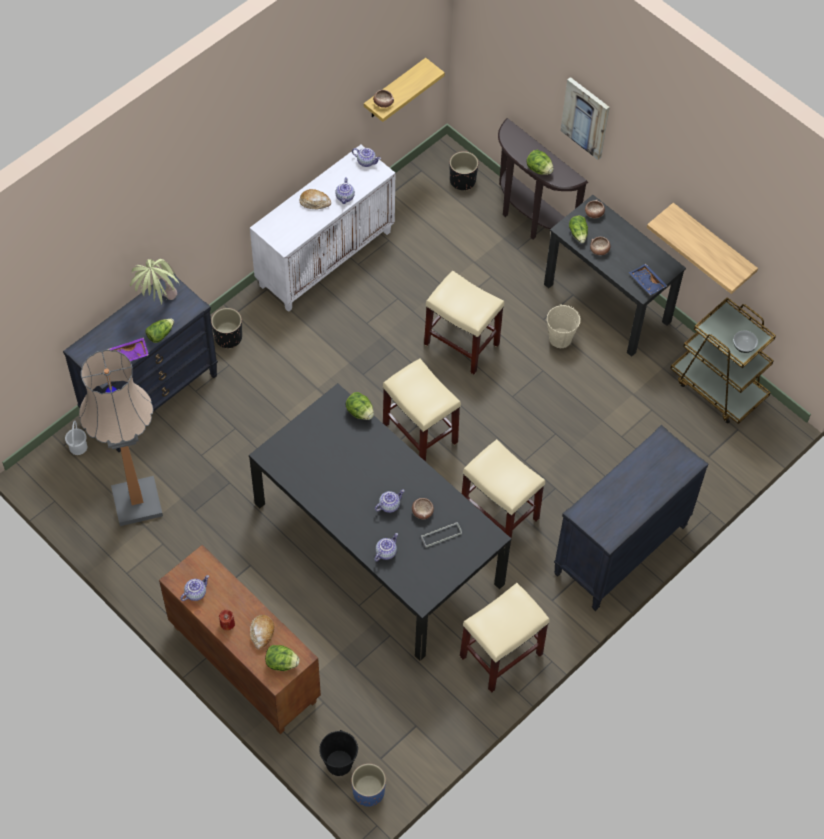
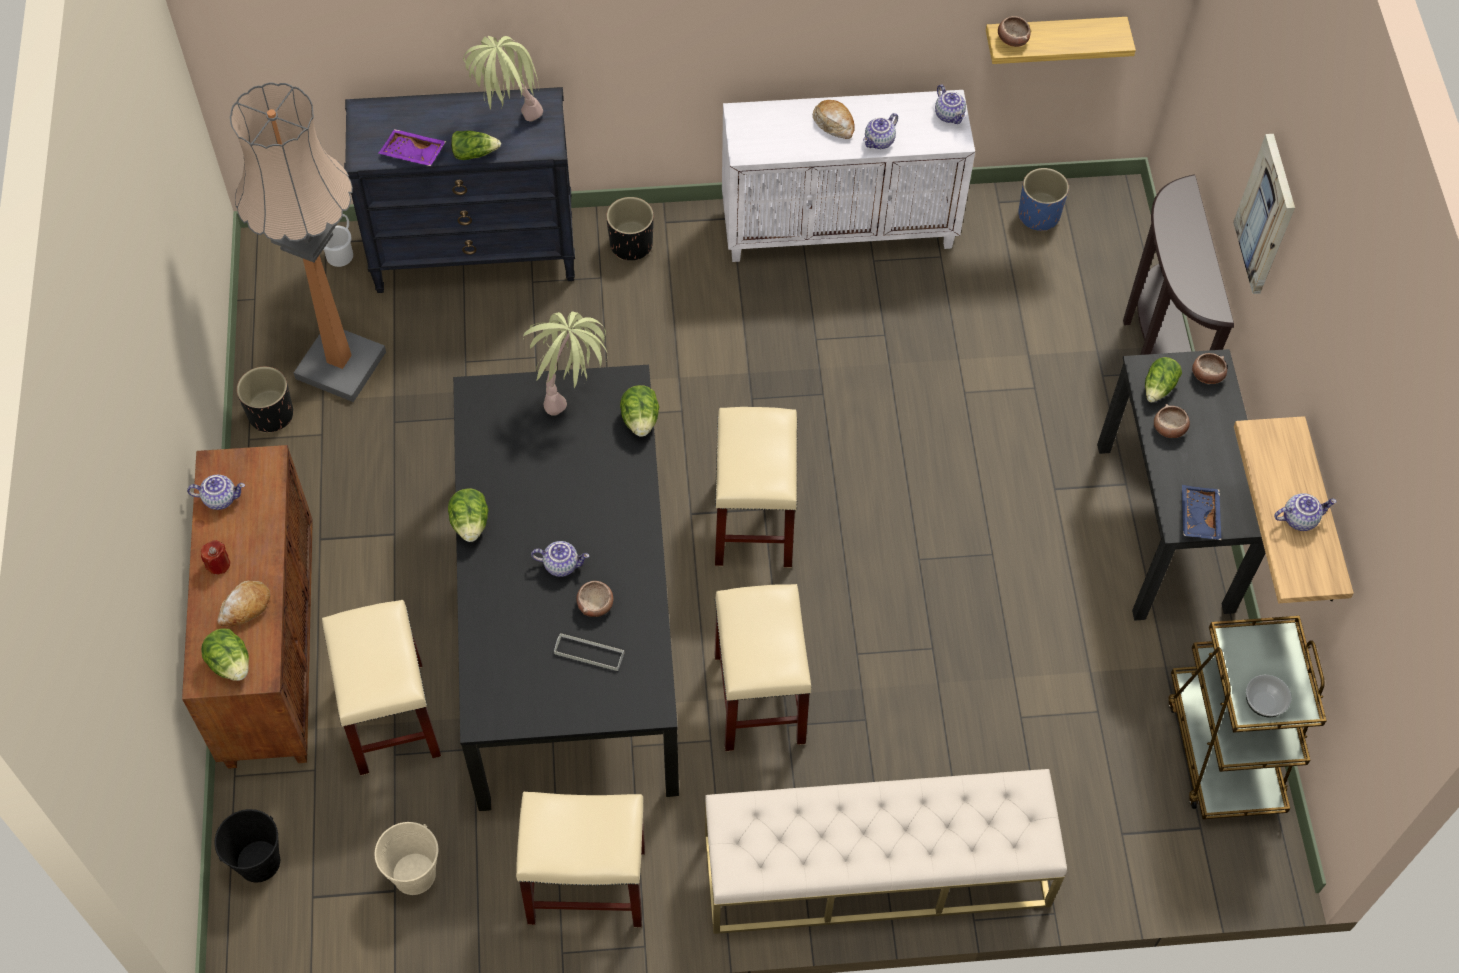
camera: 40 degrees right, 0 degrees up
(313, 421) = (571, 391): none -> potted plant
(368, 791) = (257, 927): blue planter -> blue planter (1038, 215)
(385, 552) = (498, 621): teapot -> teapot (1299, 518)
(460, 344) = (913, 446): beige stool -> beige stool (390, 716)
(463, 180) = (1108, 244): black planter -> black planter (271, 415)
(539, 169) = (1177, 266): lettuce -> lettuce (470, 523)
(560, 338) = (1054, 529): beige bucket -> beige bucket (414, 874)
(620, 551) = (875, 870): black dresser -> beige bench

